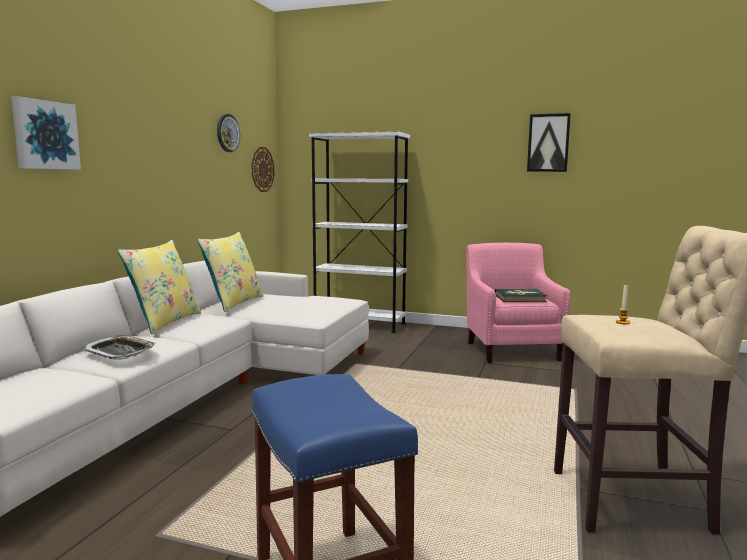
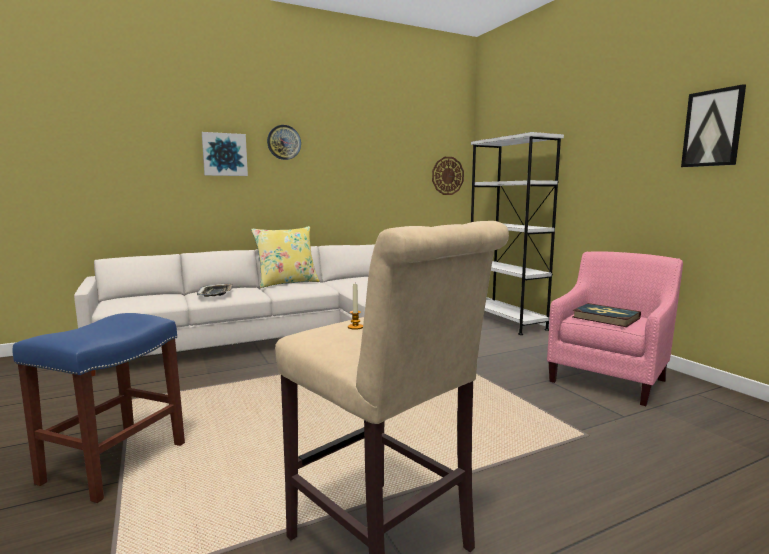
camera: 45 degrees right, 0 degrees up
(227, 133) = (403, 146): wall clock -> wall clock (284, 142)
(233, 303) = (353, 279): yellow pillow -> none

